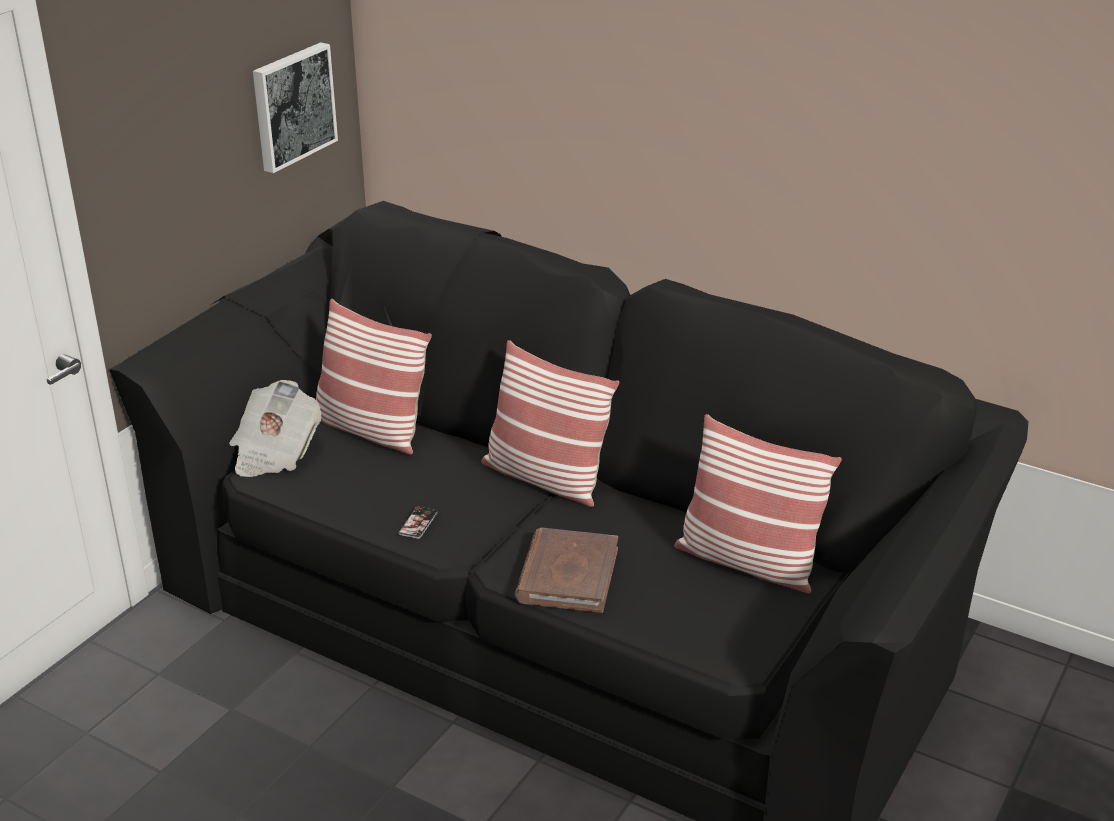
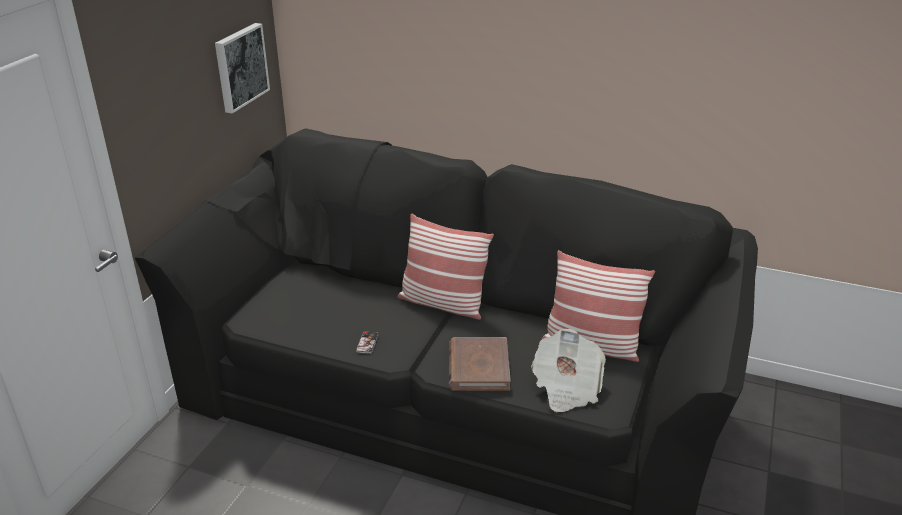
camera: 10 degrees left, 0 degrees up
(273, 452) = (254, 304): newspaper -> newspaper (566, 387)
(370, 429) = (315, 282): pillow -> none

